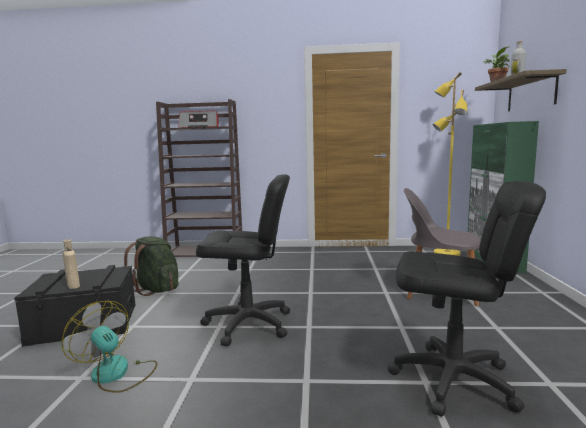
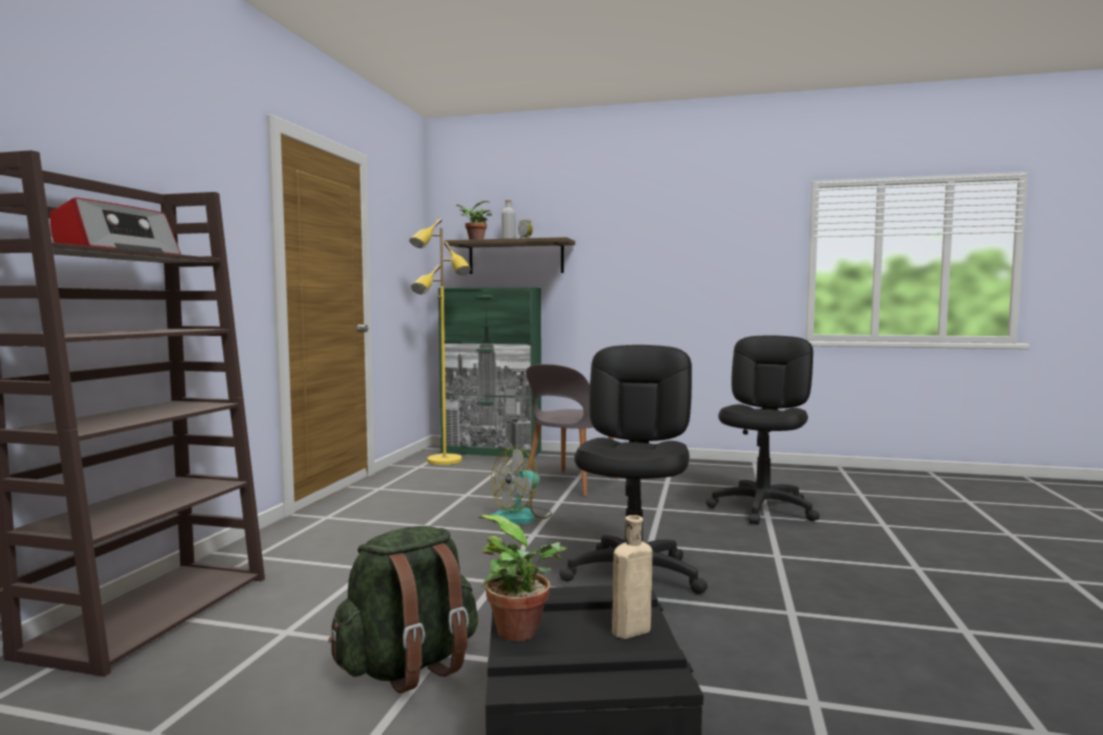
camera: 80 degrees left, 5 degrees down
(87, 272) = (523, 632): none -> potted plant
(116, 374) = (795, 669): fan -> fan (521, 517)

